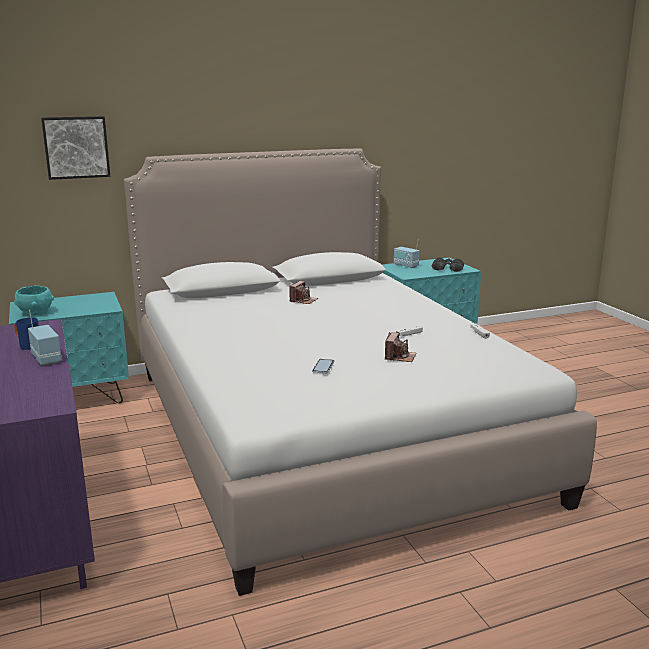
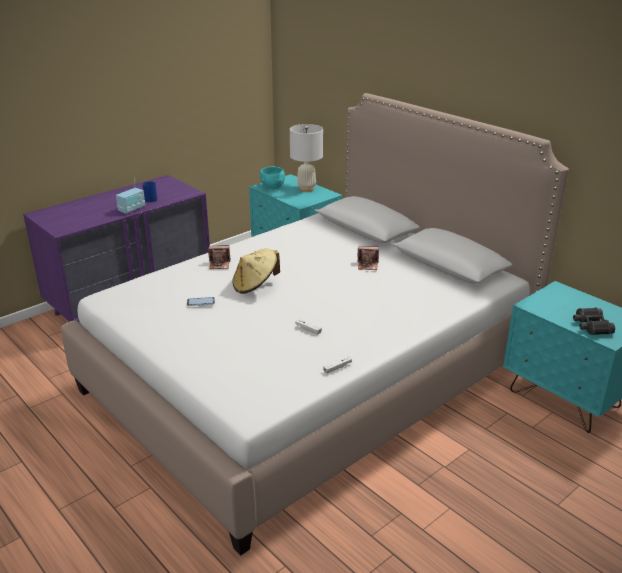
camera: 70 degrees right, 10 degrees up
(70, 301) = (306, 189): none -> white table lamp
(76, 147) = (335, 72): picture -> none
(305, 341) = (255, 285): none -> beige hat
(399, 357) = (246, 332): camera -> camera (219, 264)
(405, 265) = (573, 298): radio -> none

